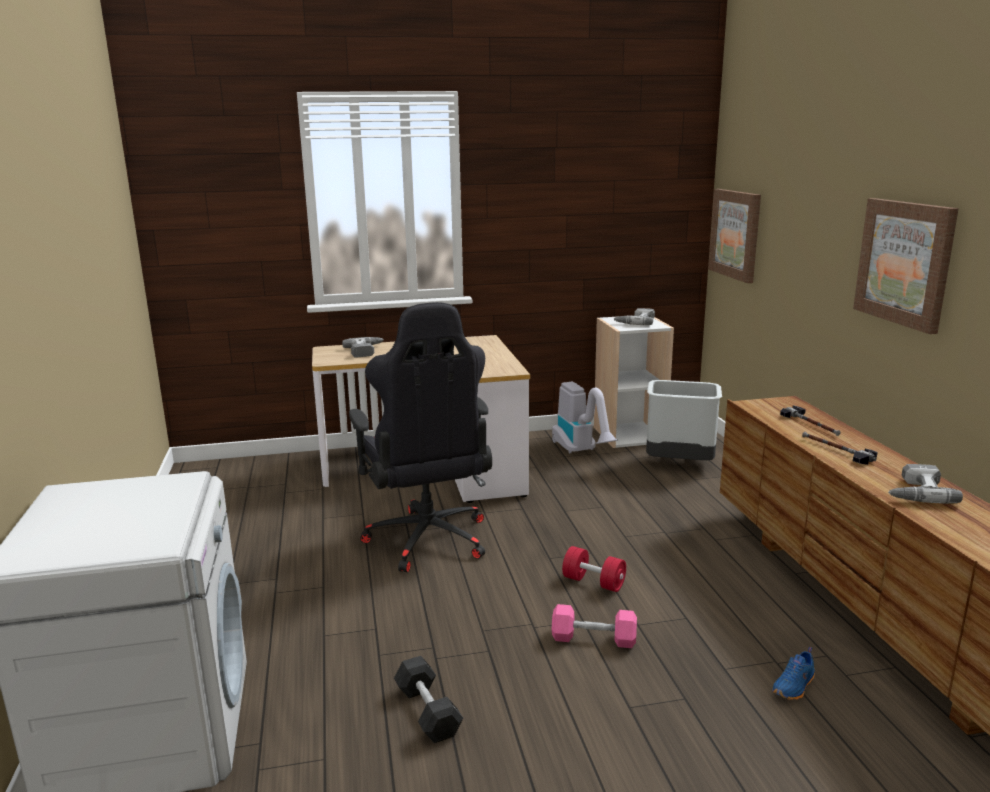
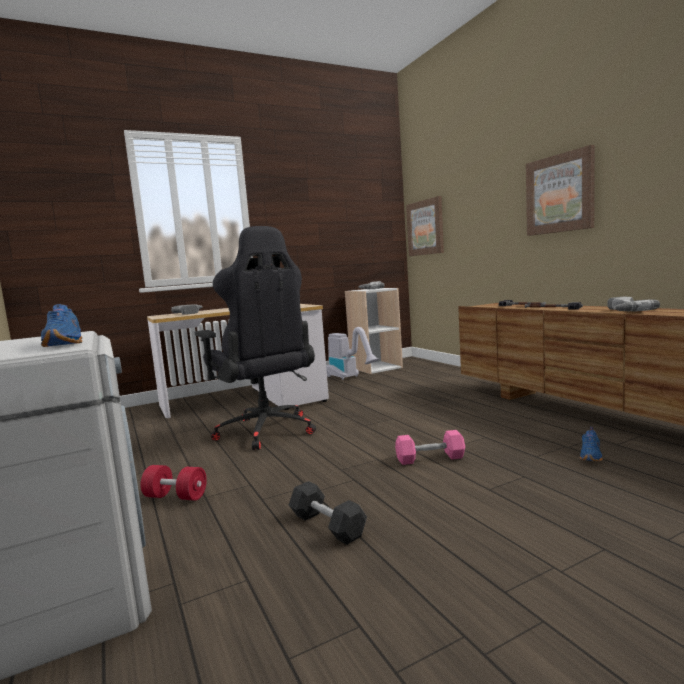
camera: 15 degrees left, 10 degrees down
(165, 527) = (66, 343): none -> blue shoe
(593, 582) = (406, 431): red dumbbell -> red dumbbell (176, 497)
(680, 464) = (418, 374): grey trash can -> none

